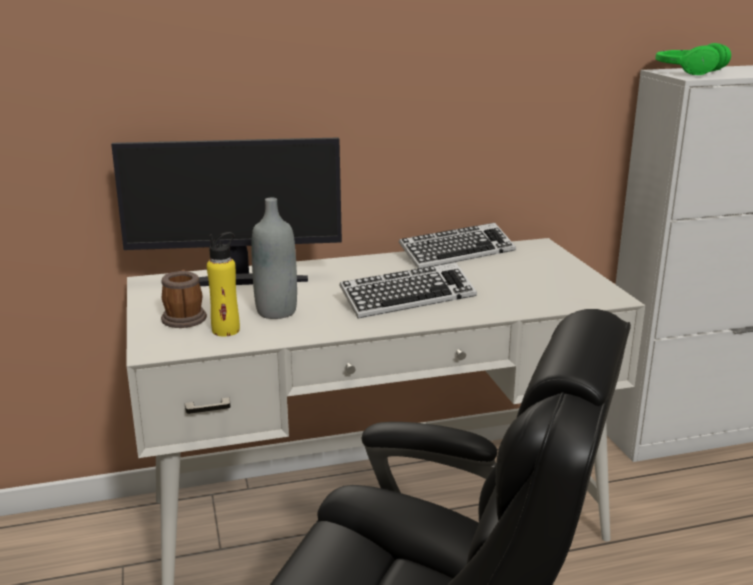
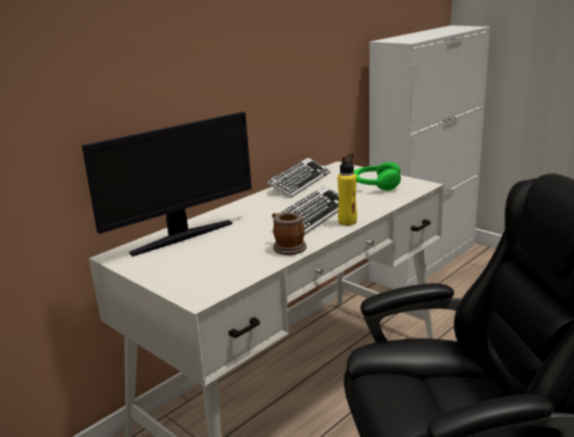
camera: 30 degrees left, 0 degrees up
(184, 317) = (183, 270): mug -> mug (287, 247)
(226, 330) = (228, 269): yellow bottle -> yellow bottle (347, 221)
(276, 311) = (243, 248): grey bottle -> none
(688, 72) = (399, 39): green headphones -> green headphones (376, 185)

